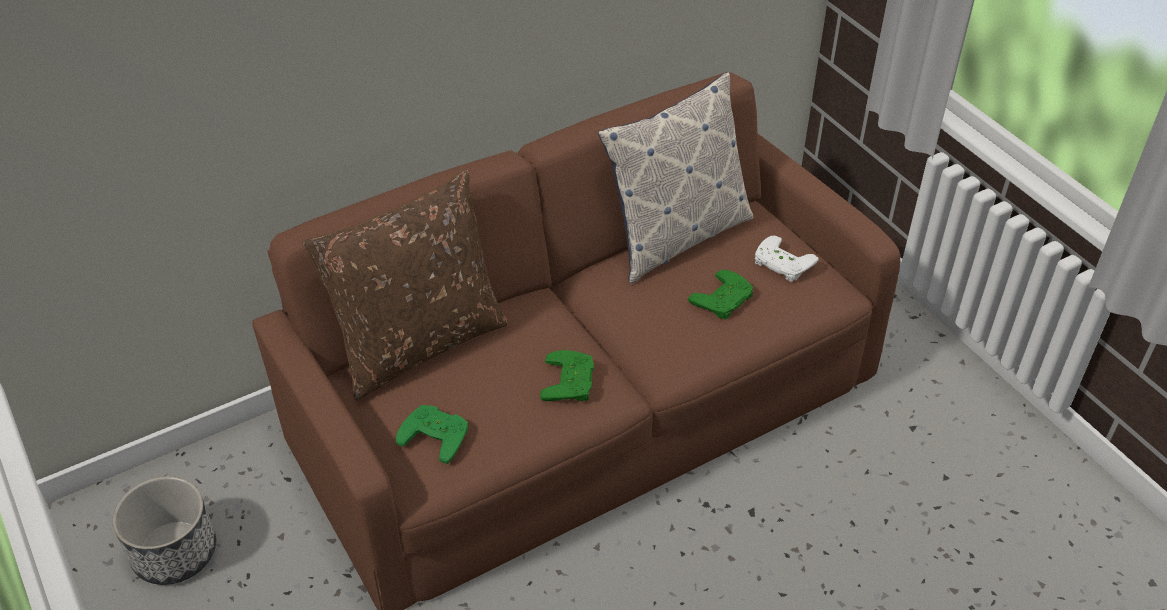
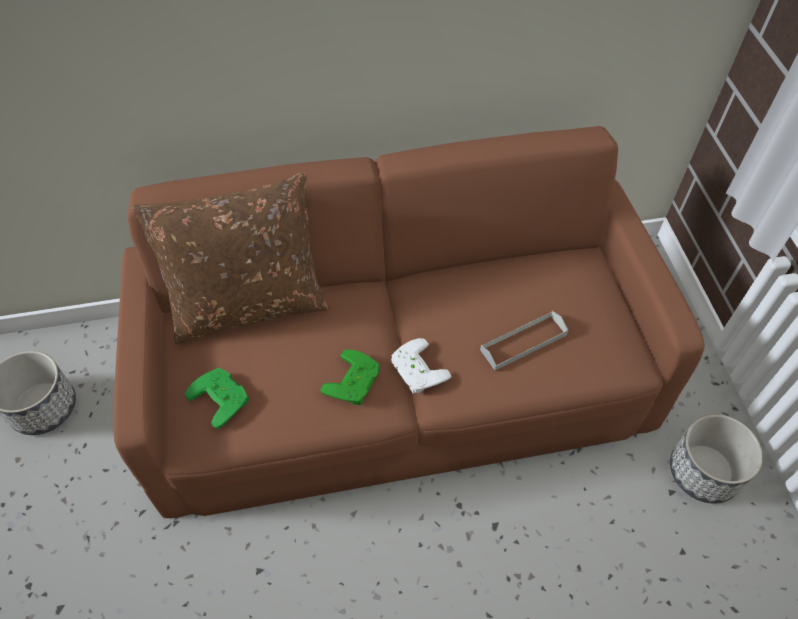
camera: 20 degrees right, 10 degrees up
(676, 236) = (508, 265): pillow -> none
(725, 300) = (523, 342): green game controller -> grey tray
(781, 264) = (591, 320): white game controller -> white game controller (415, 370)
(936, 401) = (703, 472): none -> planter

